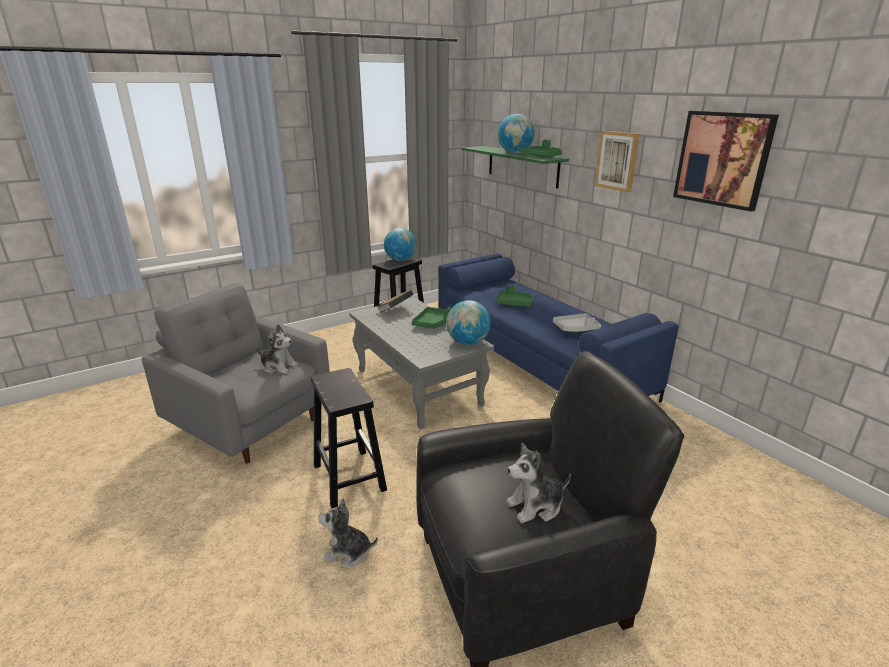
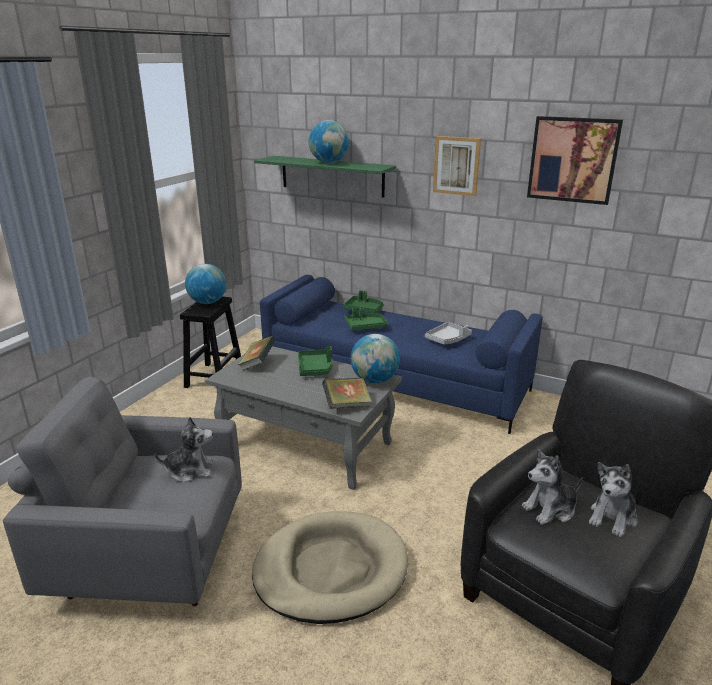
camera: 30 degrees left, 0 degrees up
(348, 476) = (330, 570): black stool -> beige dog bed
(348, 552) = (410, 648): plush toy -> plush toy (550, 509)
(424, 354) = (347, 405): none -> book
(542, 157) = (368, 166): green tray -> green tray (364, 309)

